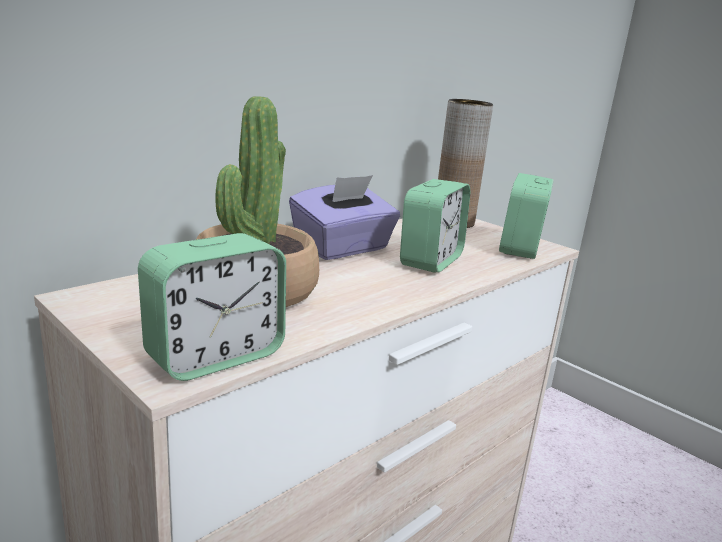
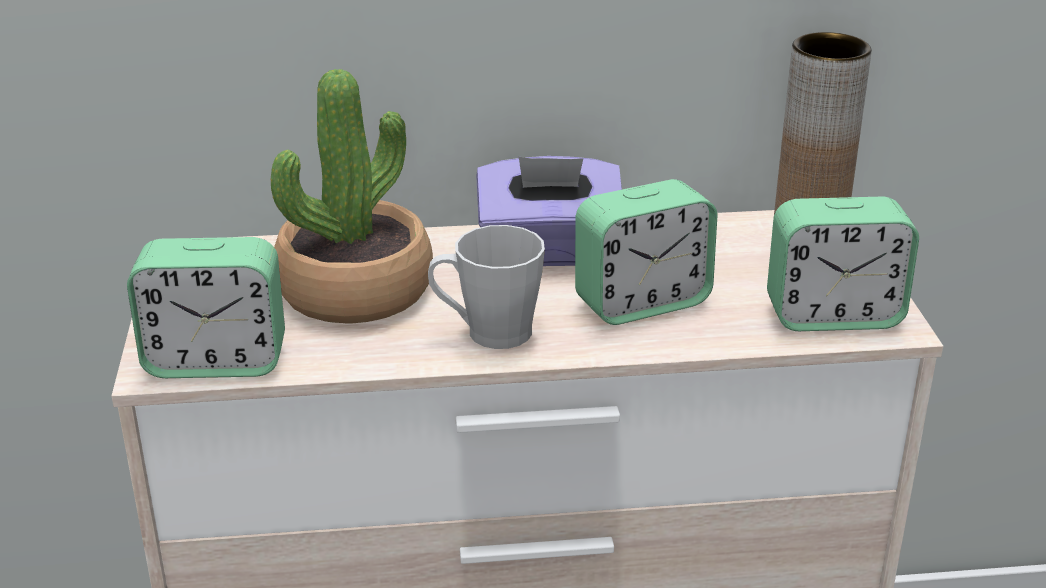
camera: 40 degrees right, 10 degrees up
(376, 292) = (487, 332): none -> grey mug
(520, 248) = (833, 315): alarm clock -> alarm clock turned 150 degrees counterclockwise

